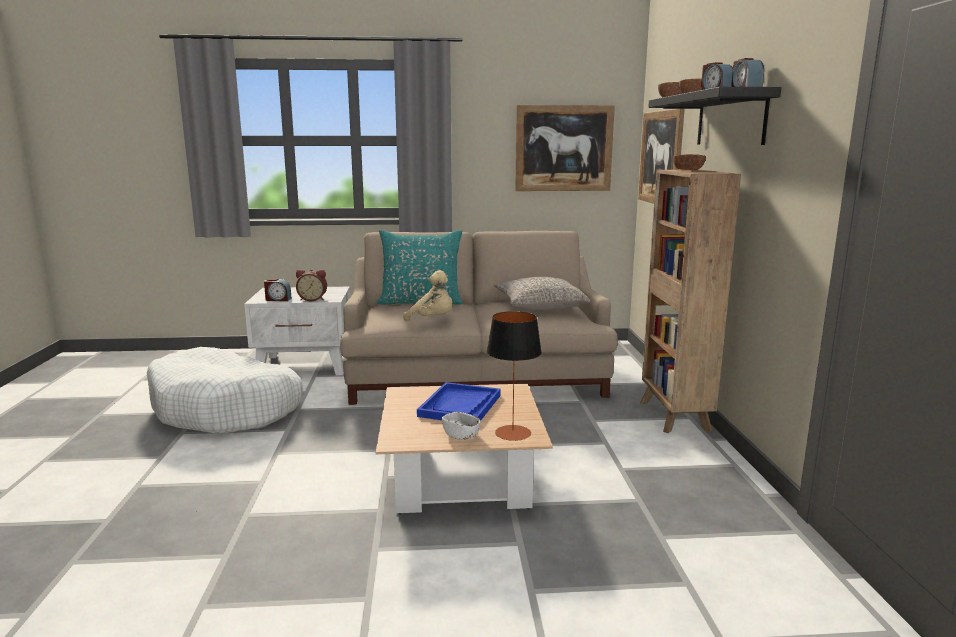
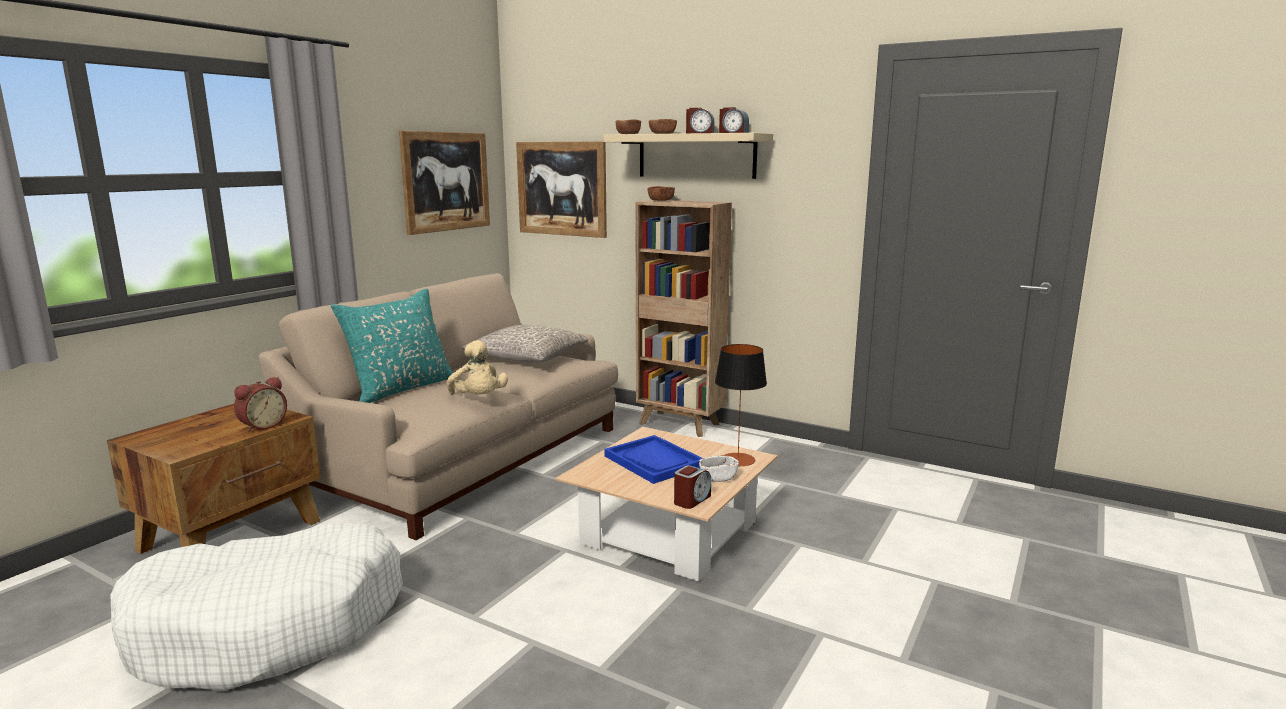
camera: 55 degrees left, 0 degrees up
(278, 299) = (207, 442): alarm clock -> alarm clock (692, 500)
(306, 365) = (233, 534): white side table -> brown side table
(433, 320) = (478, 399): beige plush toy -> beige plush toy turned 90 degrees clockwise
(730, 119) = (696, 156): black shelf -> beige shelf

